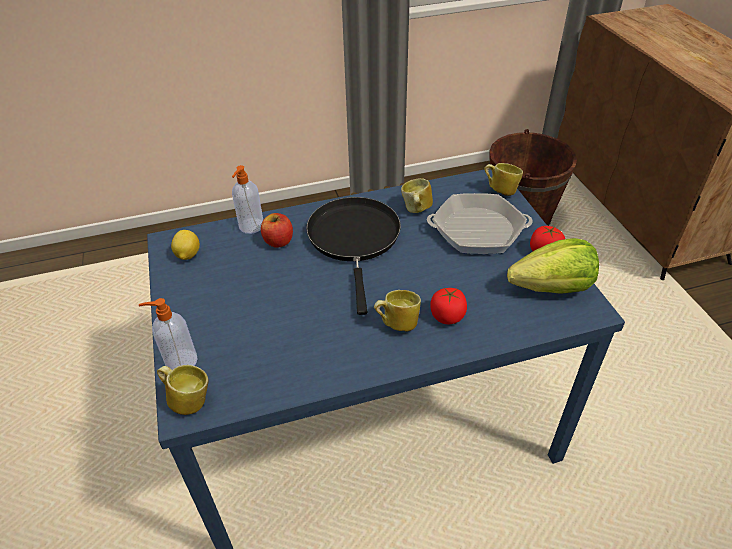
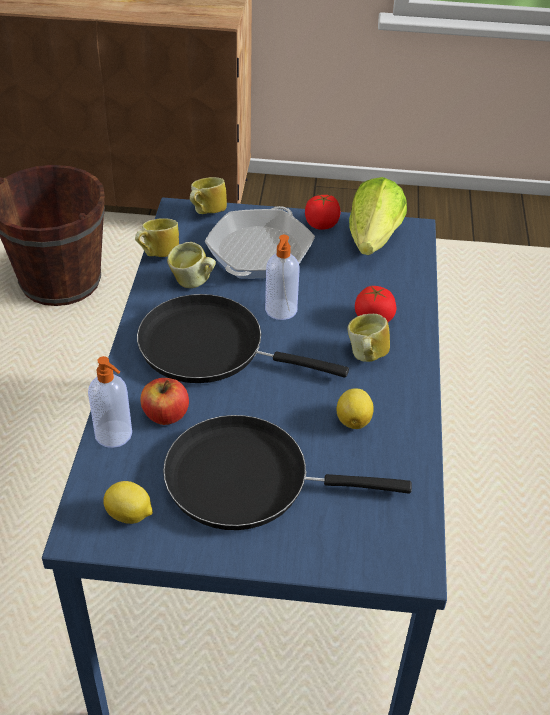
camera: 70 degrees left, 0 degrees up
(180, 361) = (333, 558): soap dispenser -> soap dispenser (280, 310)
(188, 399) = (397, 560): mug -> mug (158, 255)
(237, 297) = (247, 479): none -> black frying pan
(321, 336) = (353, 420): none -> lemon

